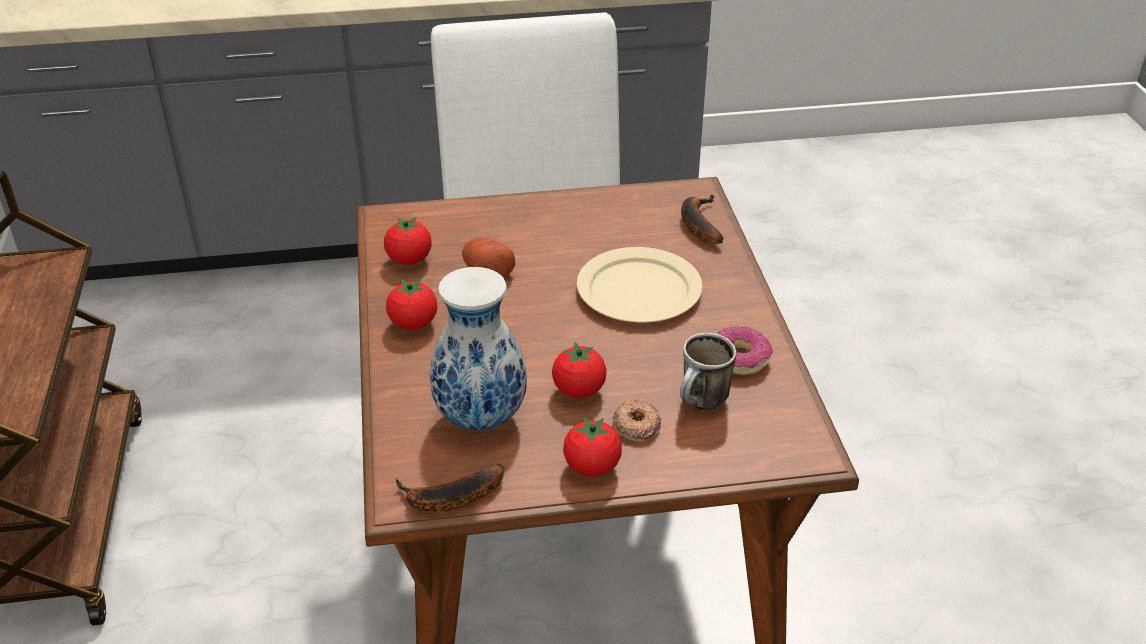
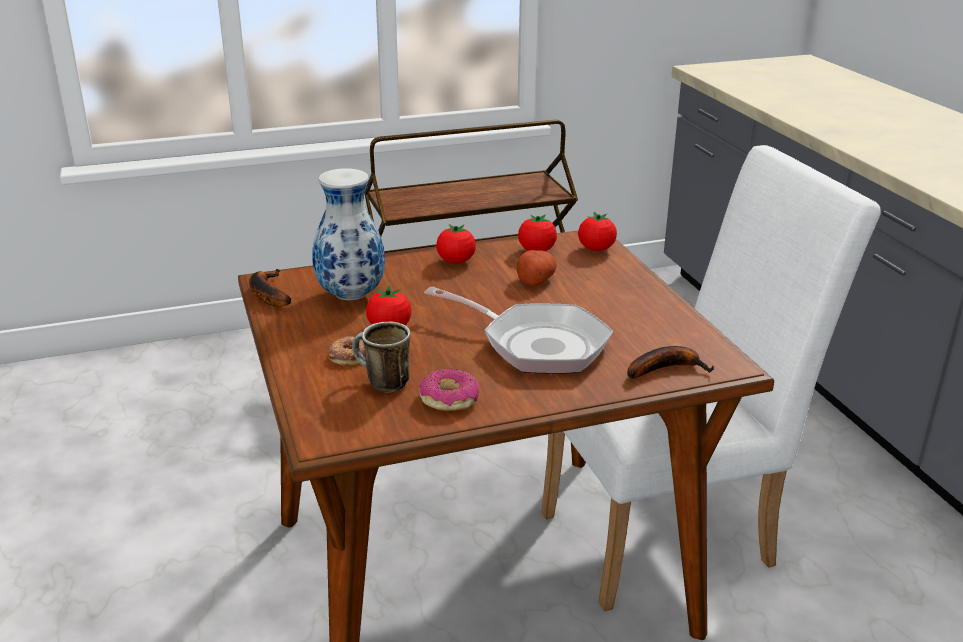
camera: 80 degrees right, 10 degrees down
(592, 467) = (299, 340): tomato -> tomato (596, 249)
(638, 290) = (536, 344): beige plate -> frying pan

